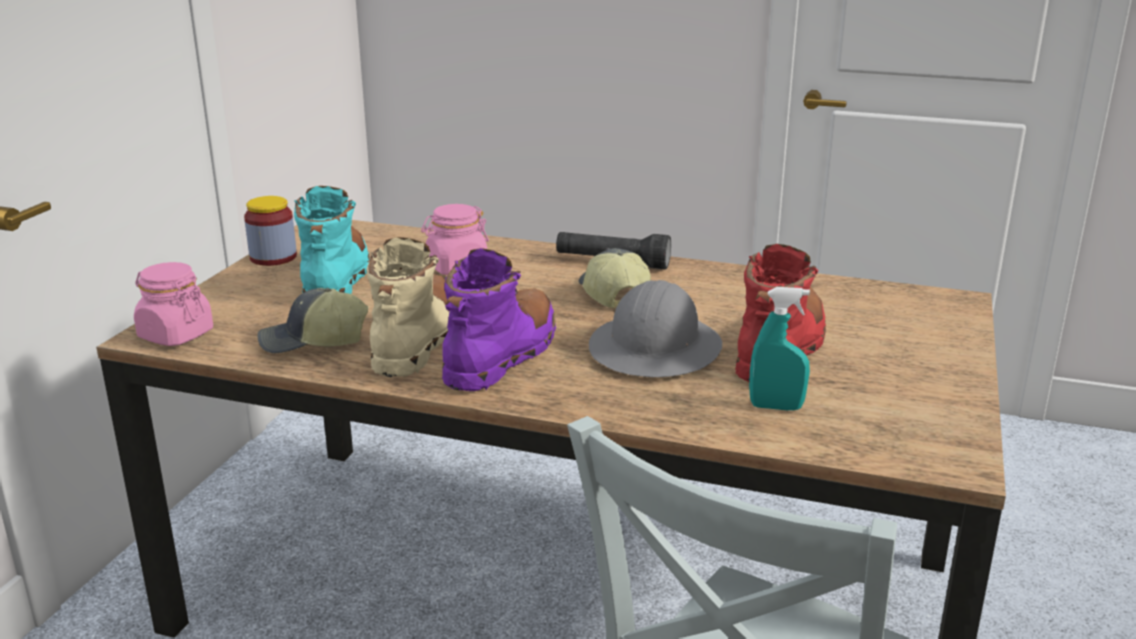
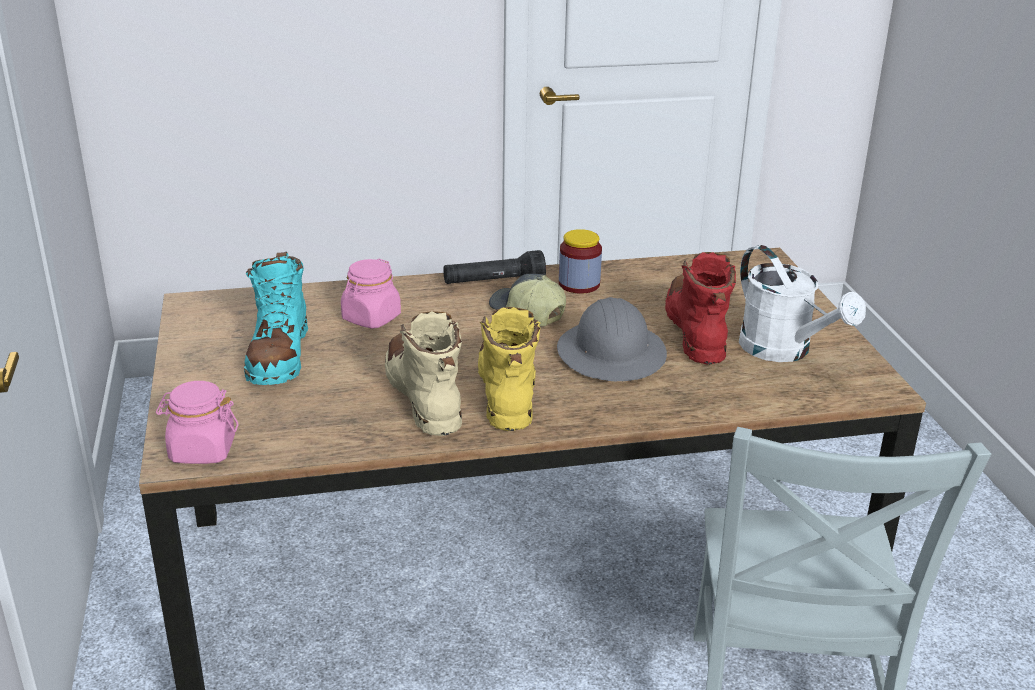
camera: 30 degrees left, 5 degrees up
(273, 257) = (187, 348): jar -> jar (579, 284)
(313, 342) = (338, 422): cap -> none
(336, 279) = (279, 356): turquoise boot -> turquoise boot turned 150 degrees counterclockwise
(502, 355) = (507, 391): purple boot -> yellow boot
(776, 407) = (739, 378): turquoise spray bottle -> none
(869, 393) = (784, 351): none -> white watering can

